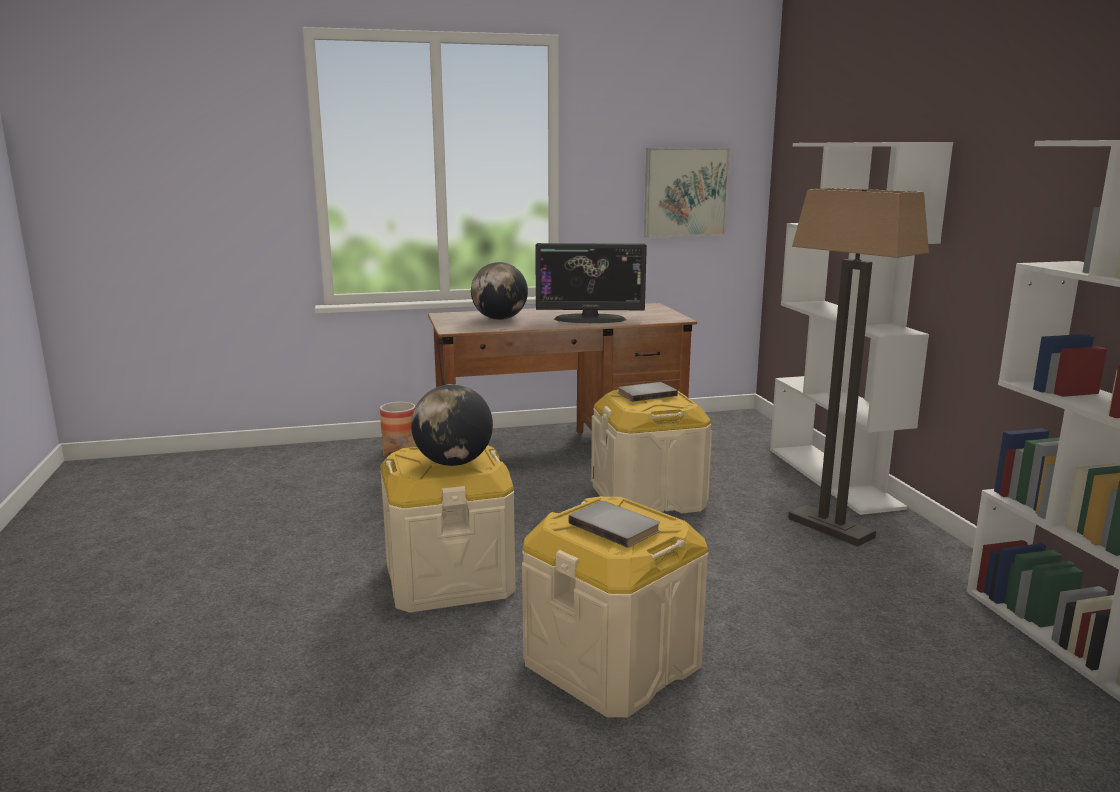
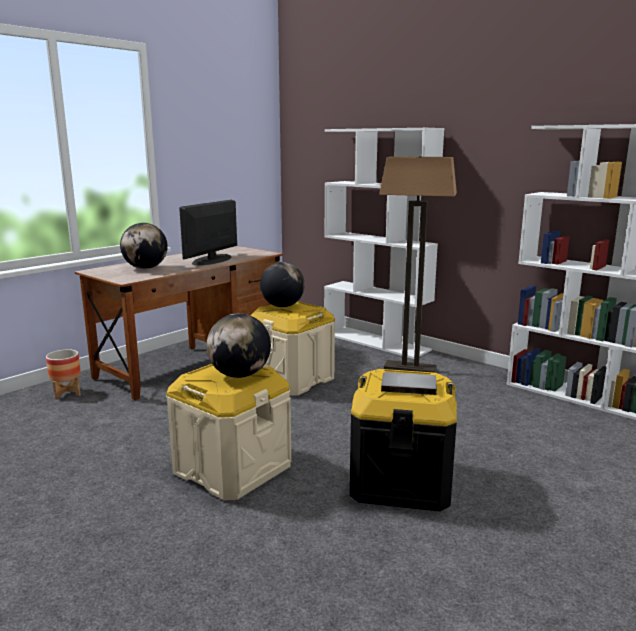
camera: 35 degrees left, 0 degrees up
(590, 319) = (212, 260): monitor -> monitor turned 150 degrees clockwise
(612, 664) = (401, 481): beige storage box -> black storage box
(646, 394) = (282, 306): grey book -> globe
(685, 192) = (235, 165): picture -> none

